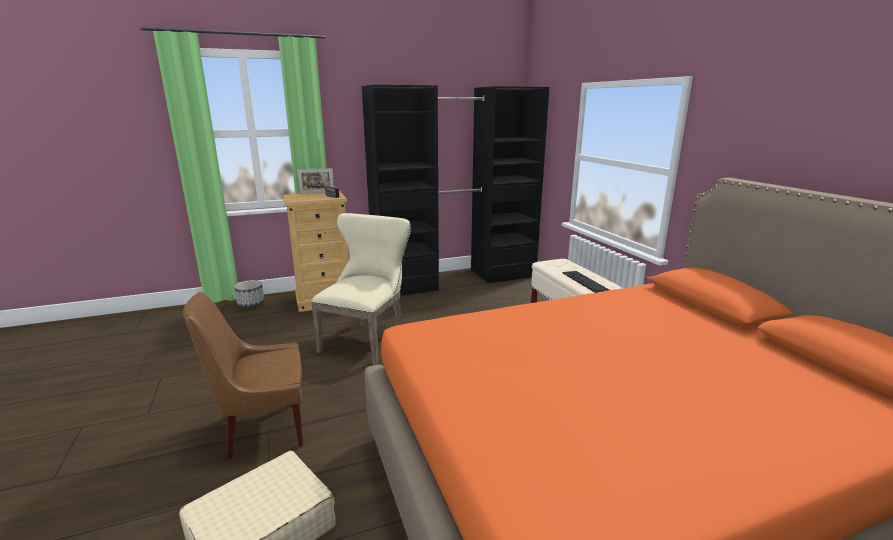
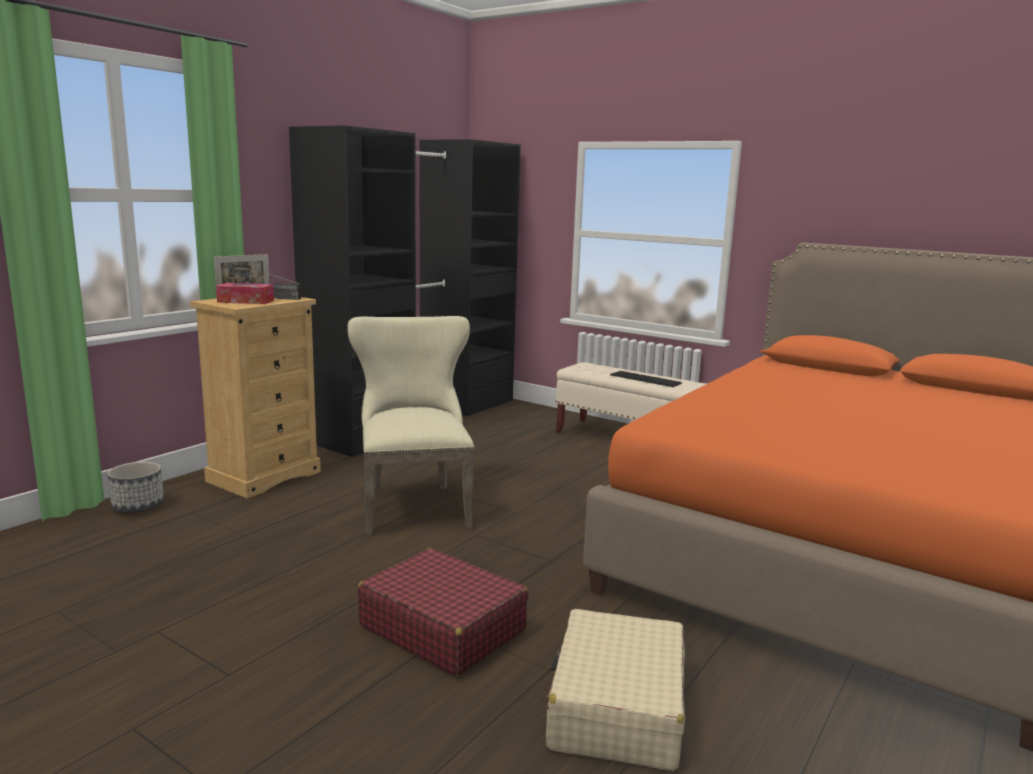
camera: 35 degrees left, 5 degrees down
(263, 428) = (442, 628): brown chair -> red suitcase
(306, 197) = (245, 301): none -> tissue box

